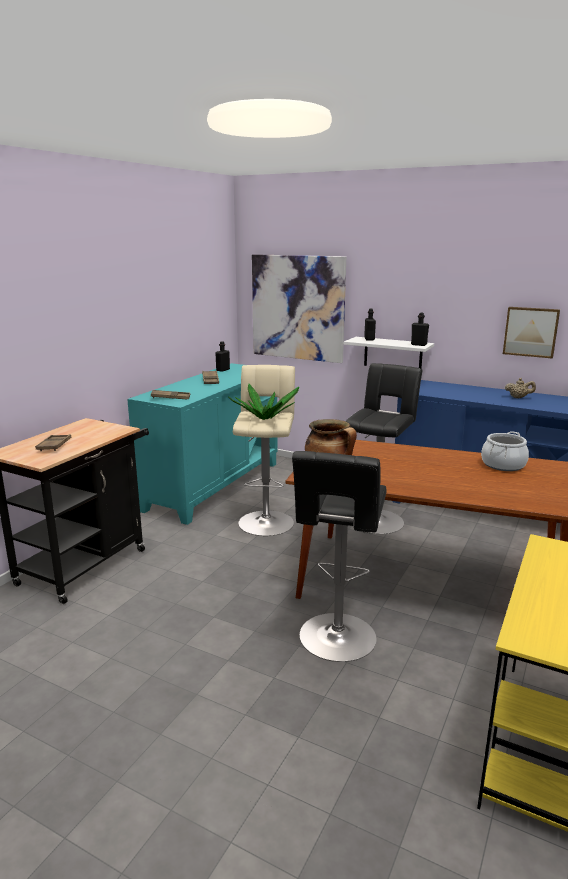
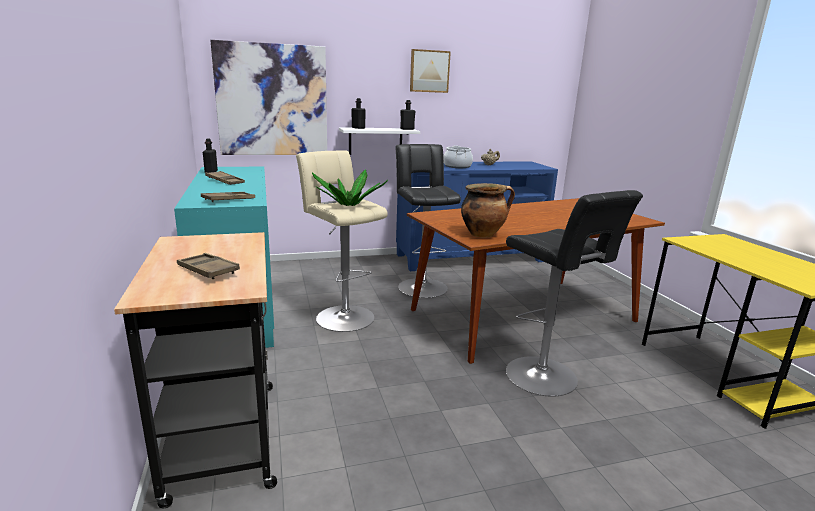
camera: 45 degrees left, 0 degrees up
(503, 465) = (554, 206): cooking pot -> cooking pot (457, 166)
(531, 331) = (483, 113): picture -> picture (429, 71)

